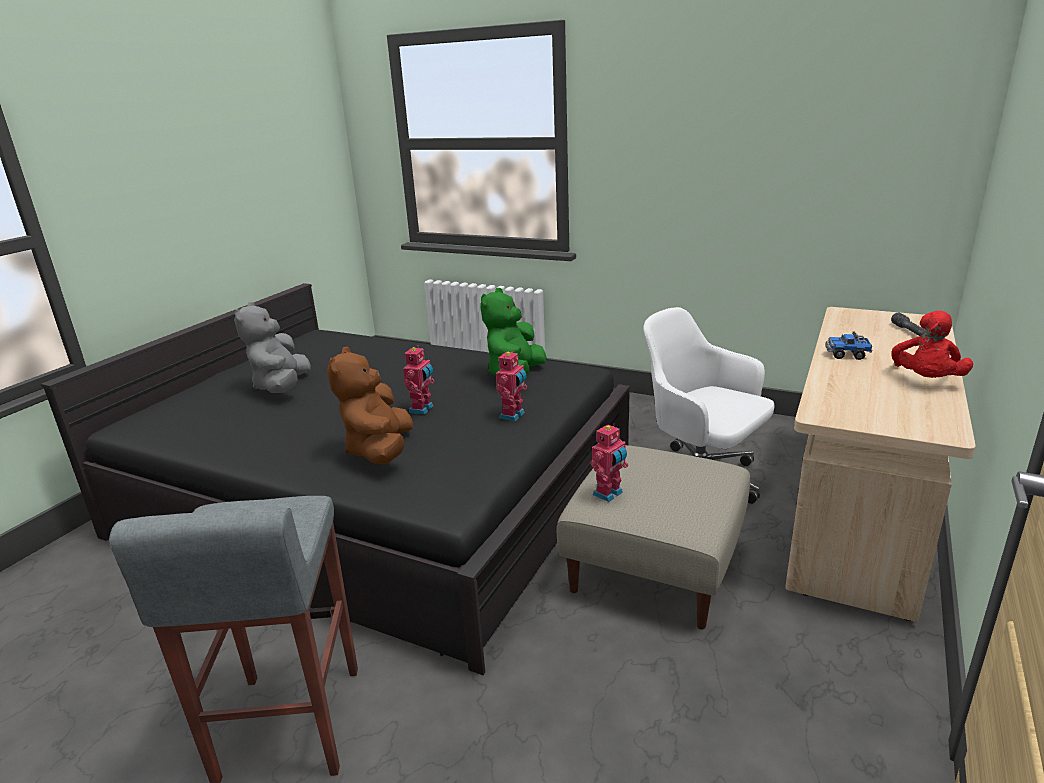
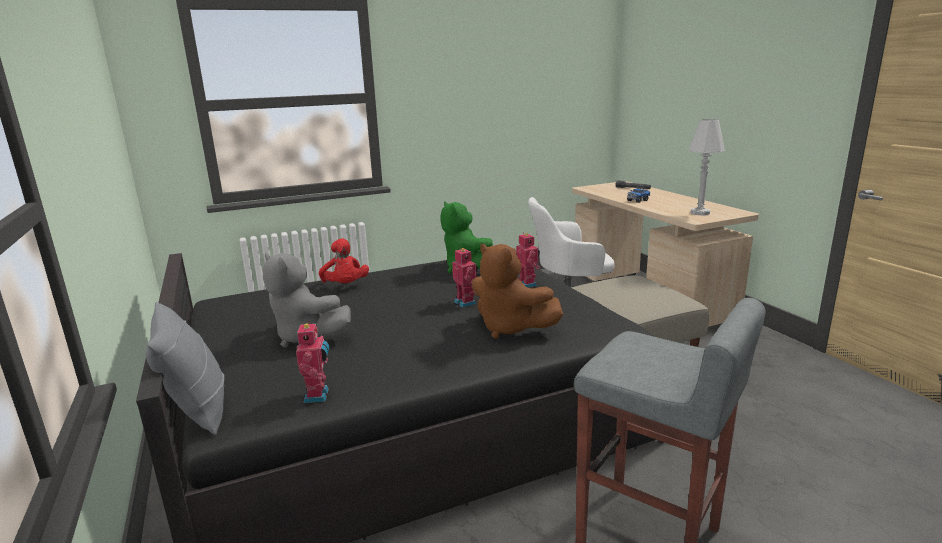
camera: 50 degrees left, 5 degrees down
(142, 410) = (198, 409): none -> grey pillow
(609, 494) = (624, 306): toy robot -> toy robot (318, 395)
(869, 407) = (700, 213): none -> white table lamp
(926, 381) = (686, 201): red plush toy -> red plush toy (345, 286)

